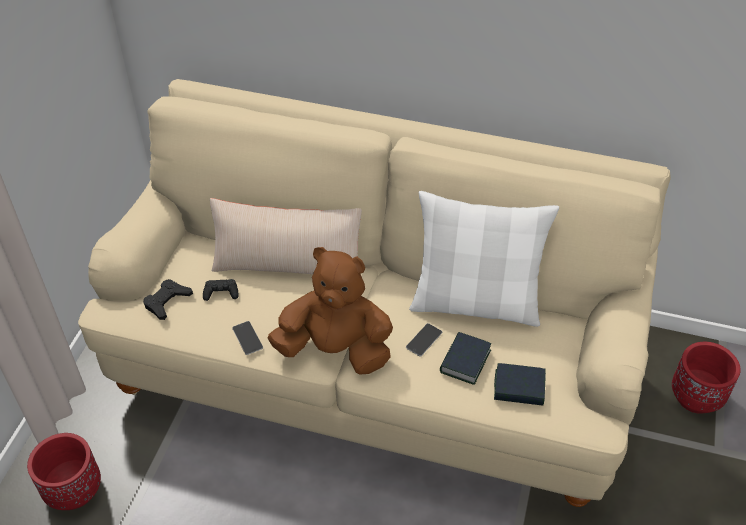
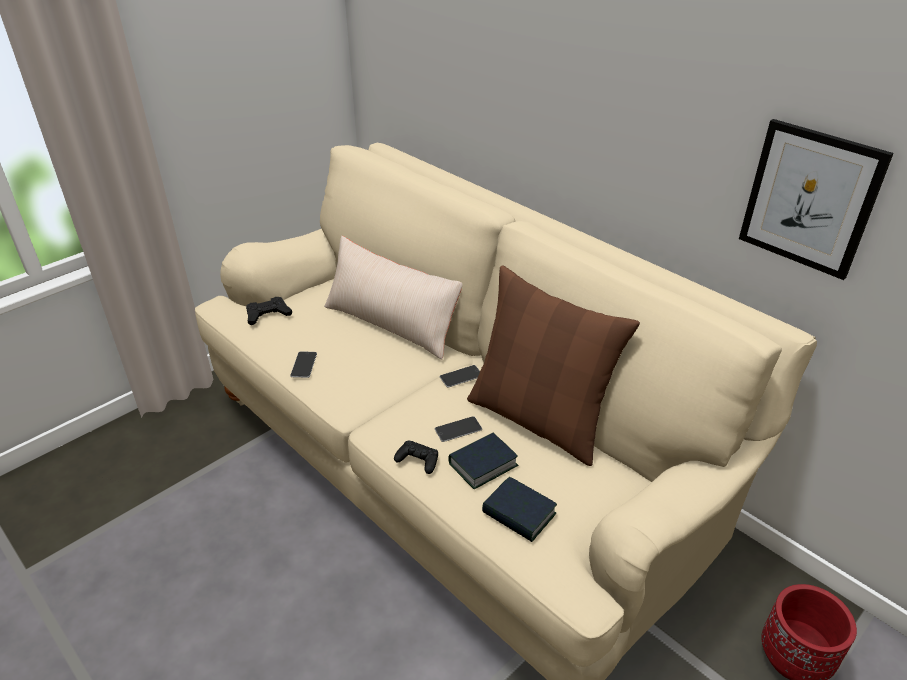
camera: 30 degrees right, 10 degrees down
(74, 491) = (139, 457): red planter -> none
(221, 293) = (315, 324): black game controller -> black game controller (418, 460)
(335, 350) = (371, 405): brown plush toy -> none
(388, 290) = (461, 376): none -> phone
(475, 303) = (538, 419): white pillow -> brown pillow
(650, 70) = (810, 199): none -> picture

